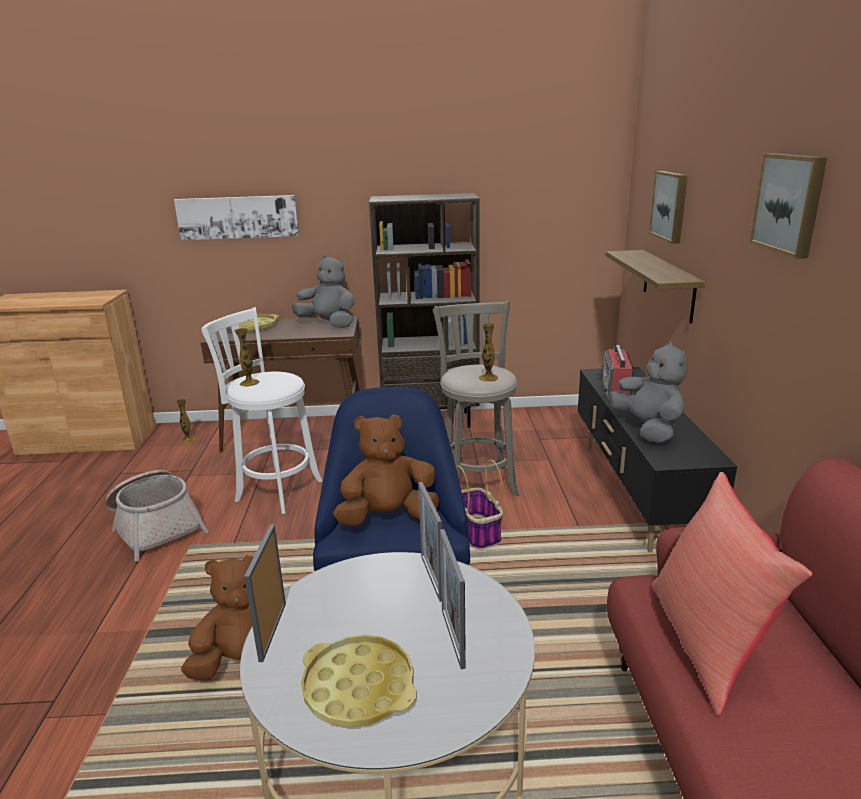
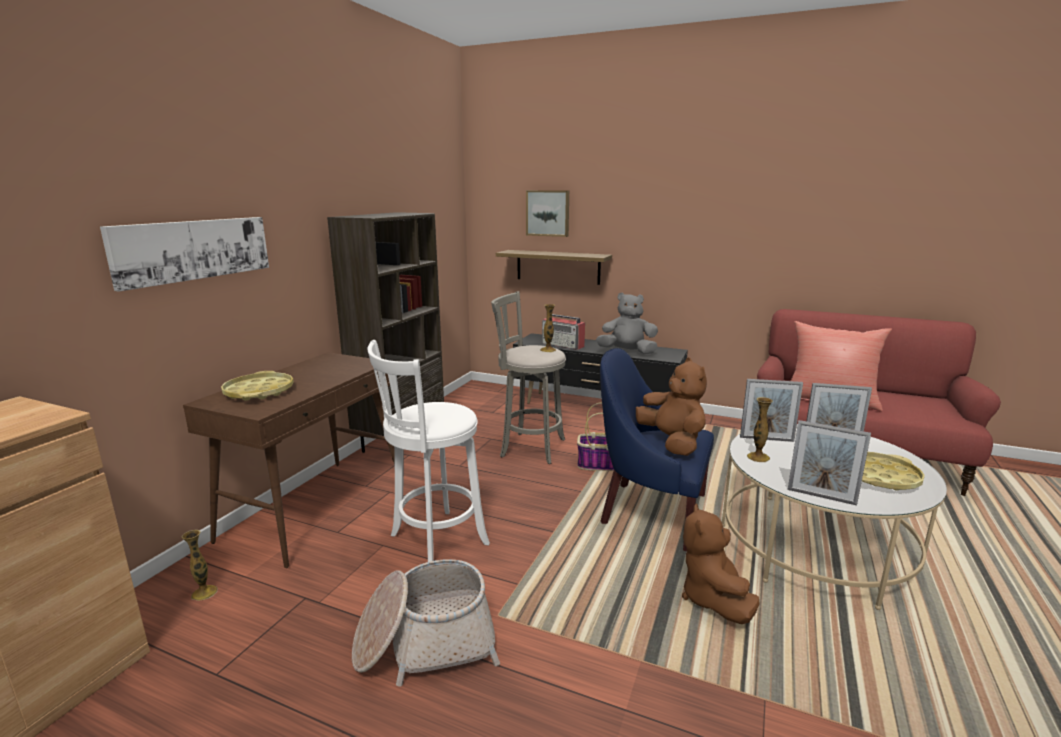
camera: 65 degrees left, 5 degrees down
(249, 383) = (430, 419): vase -> vase (758, 457)
(328, 324) = (331, 363): grey plush toy -> none
(388, 517) = (672, 442): brown plush toy -> brown plush toy turned 150 degrees clockwise
(790, 203) = (699, 196): picture -> none

